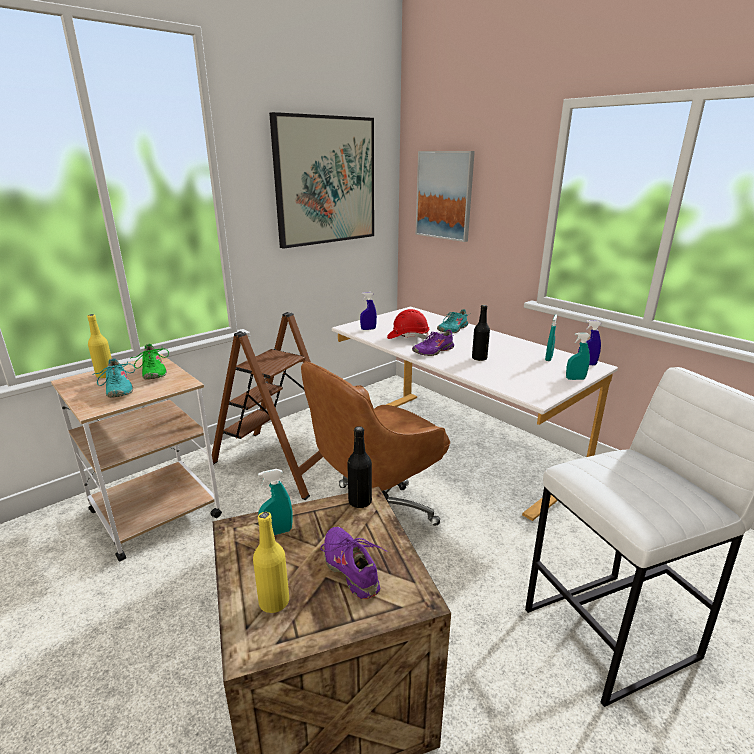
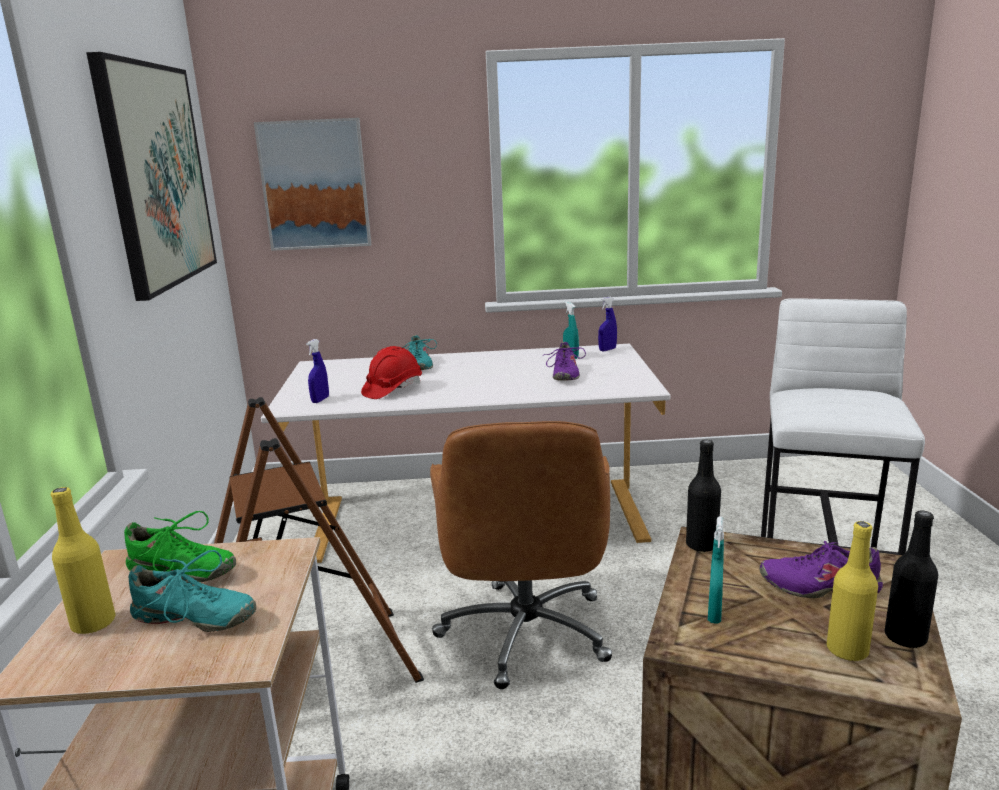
camera: 50 degrees left, 5 degrees down
(433, 351) = (458, 391): purple shoe -> purple shoe (564, 375)
(479, 358) = (518, 379): black bottle -> black bottle (905, 637)
(575, 379) = (630, 363): turquoise spray bottle -> none

